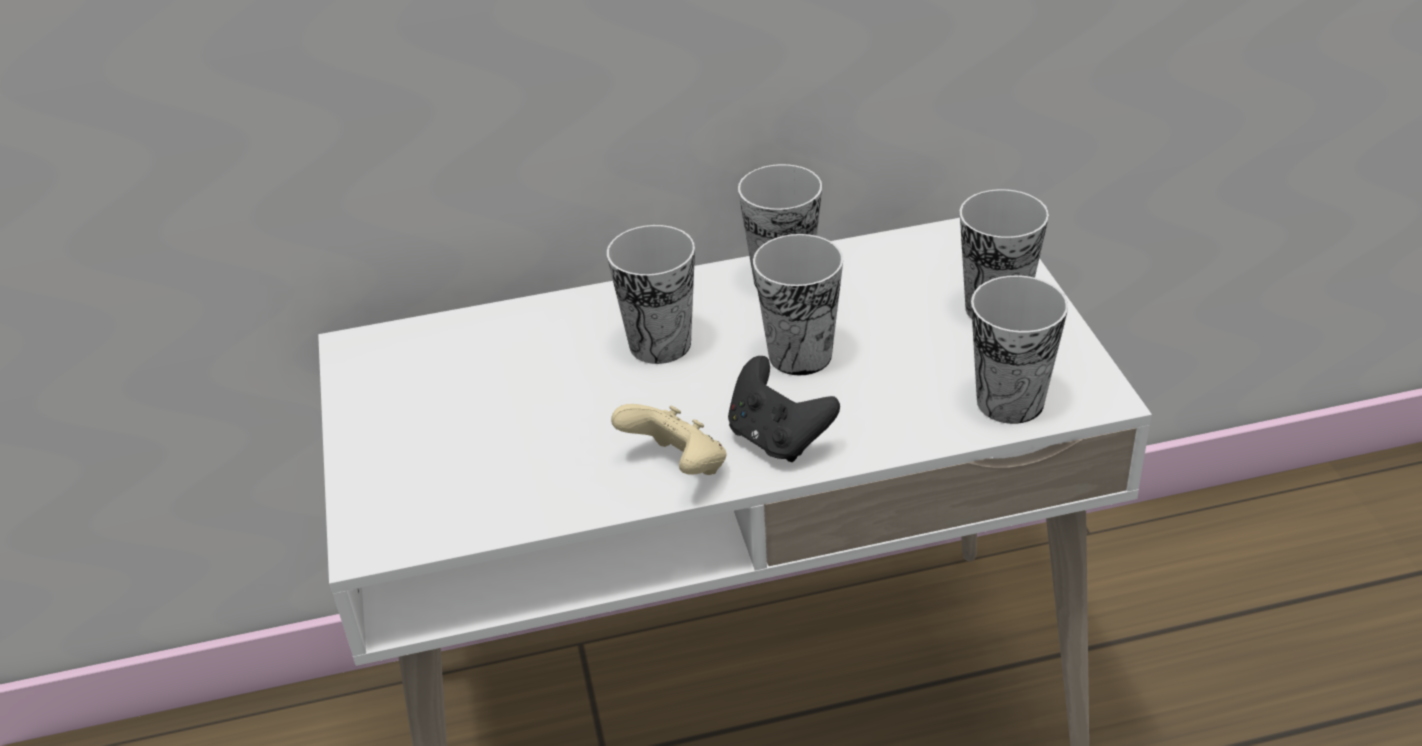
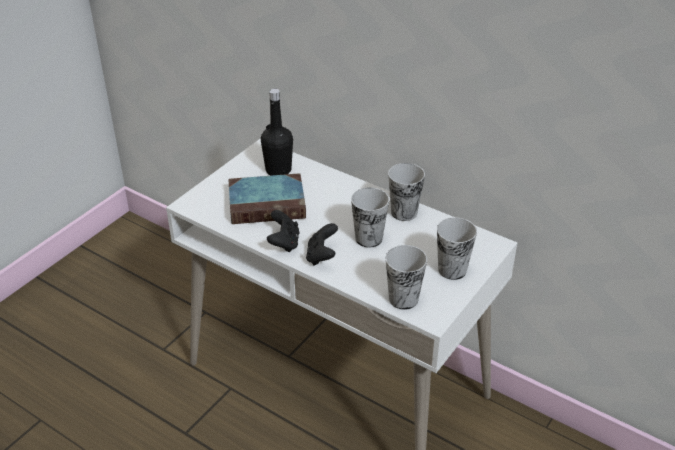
camera: 45 degrees right, 0 degrees up
(452, 360) = (278, 170): none -> black bottle
(534, 426) = (268, 204): none -> book
(660, 344) = (337, 206): cup -> none
(677, 467) = (284, 243): beige game controller -> black game controller

